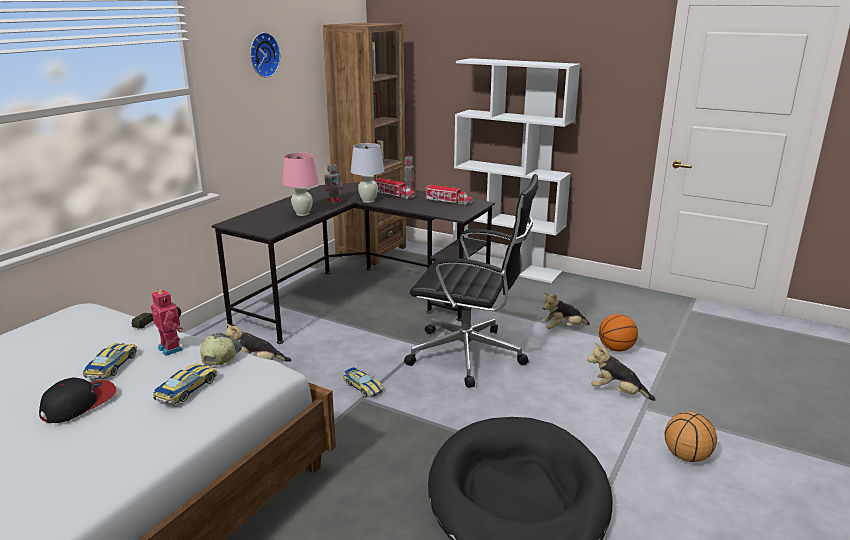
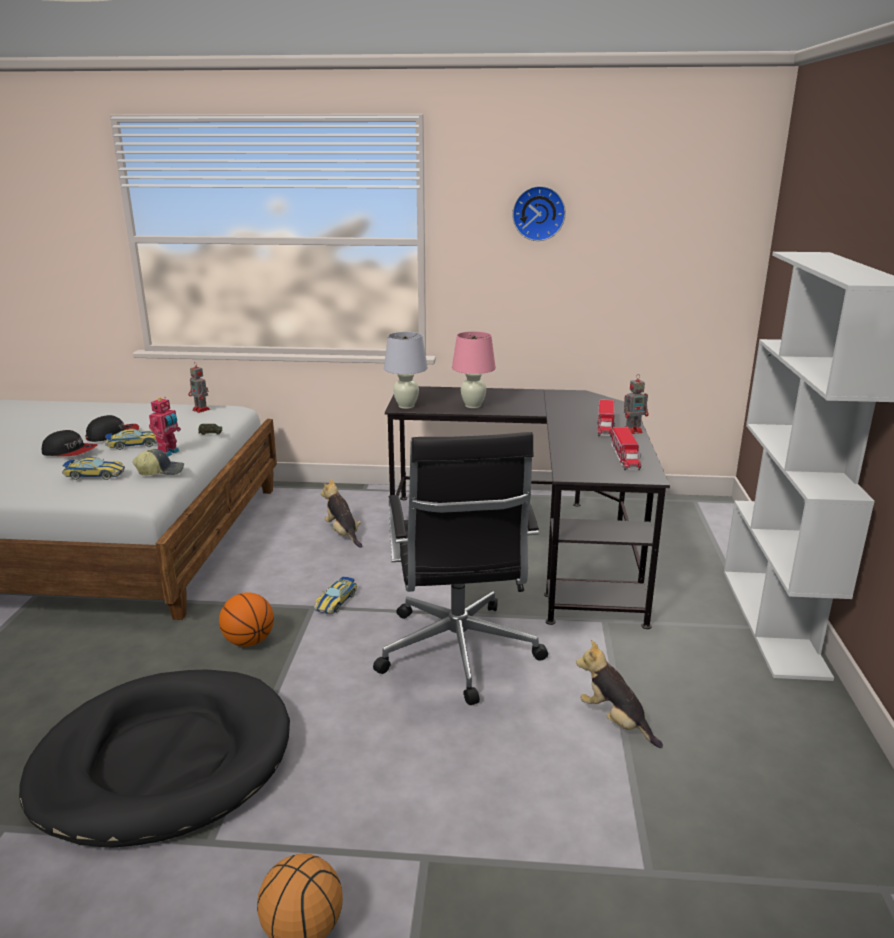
camera: 65 degrees right, 0 degrees up
(52, 377) = (113, 434): none -> cap
(334, 200) = (538, 407): toy robot -> toy robot (201, 410)
(368, 201) = (560, 420): white table lamp -> white table lamp (406, 406)
(371, 251) = (672, 510): brown bookcase -> none
(616, 349) = (599, 795): basketball -> basketball (249, 641)
(617, 393) = (451, 817): plush toy -> none

